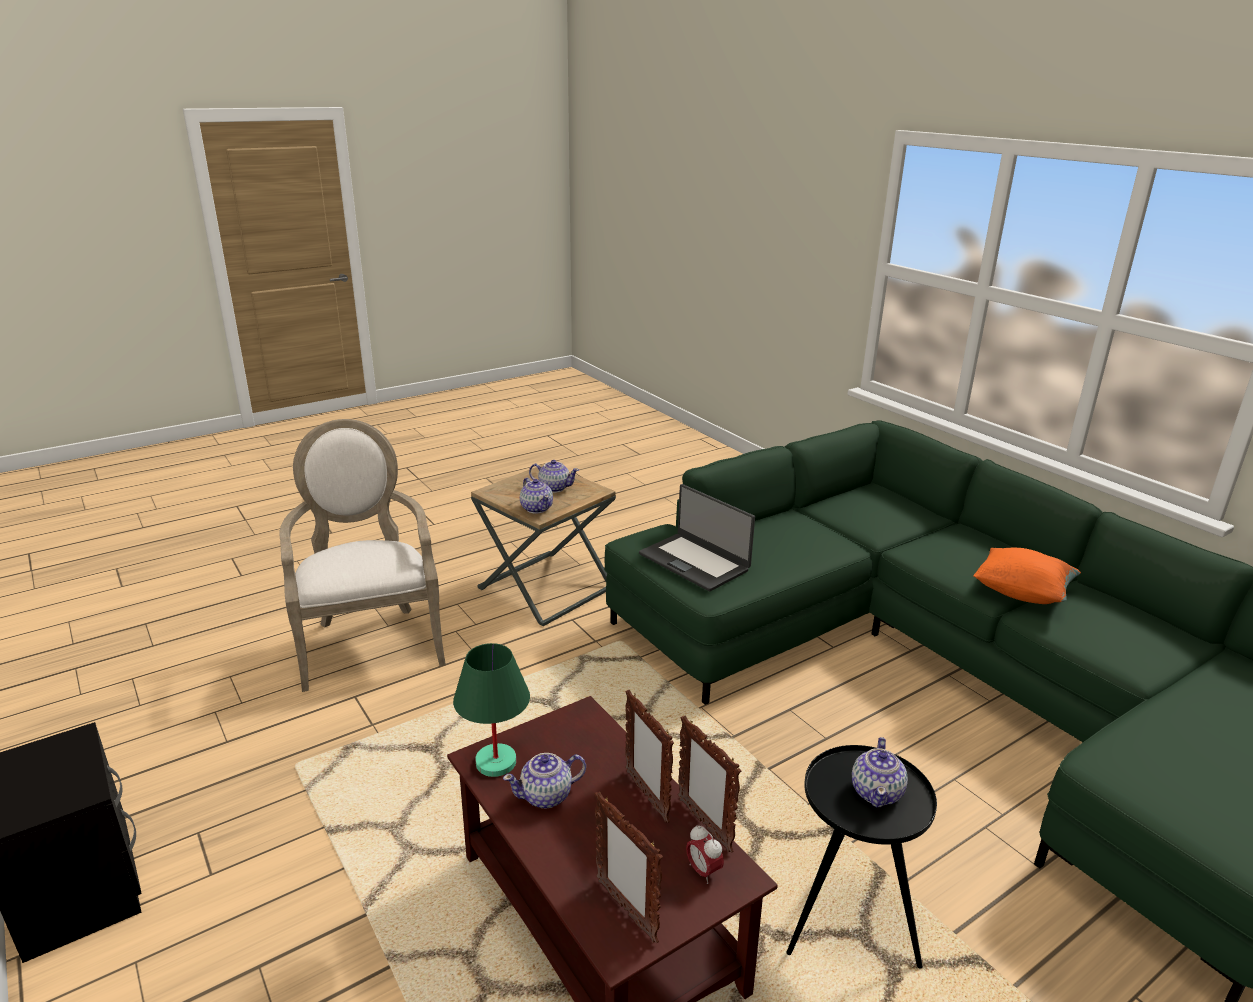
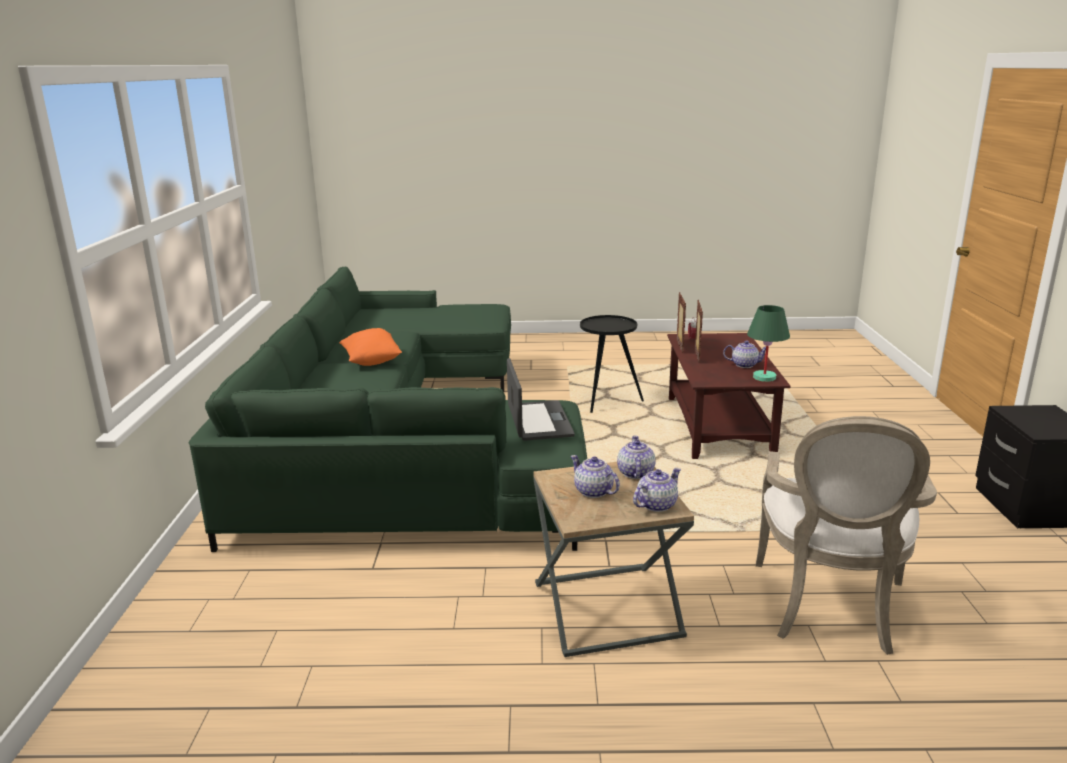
camera: 145 degrees left, 5 degrees down
(626, 910) = (731, 340): picture frame -> none
(877, 792) = (604, 325): teapot -> teapot (655, 505)

